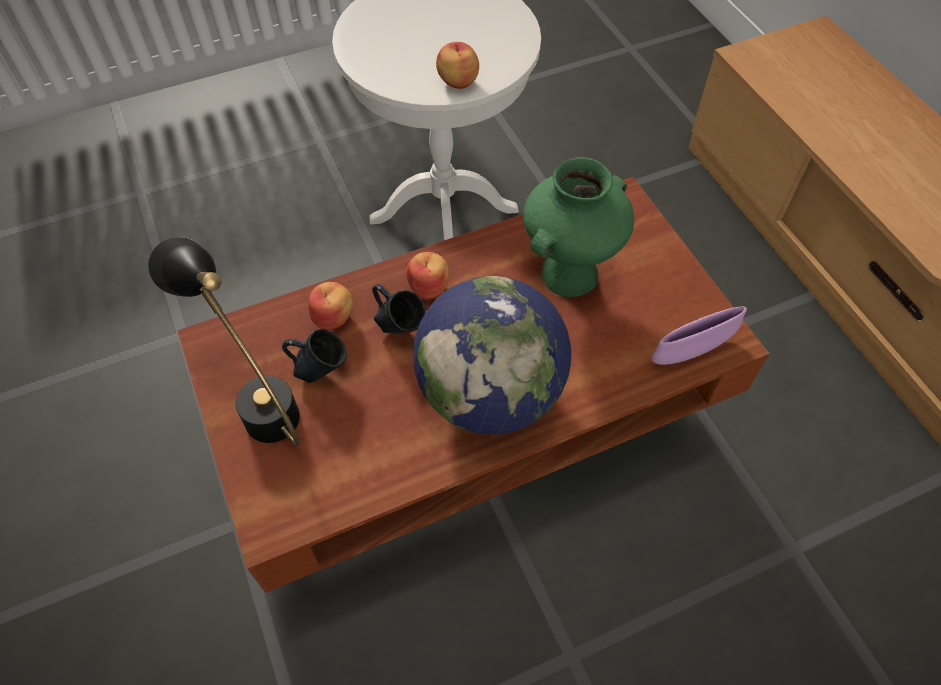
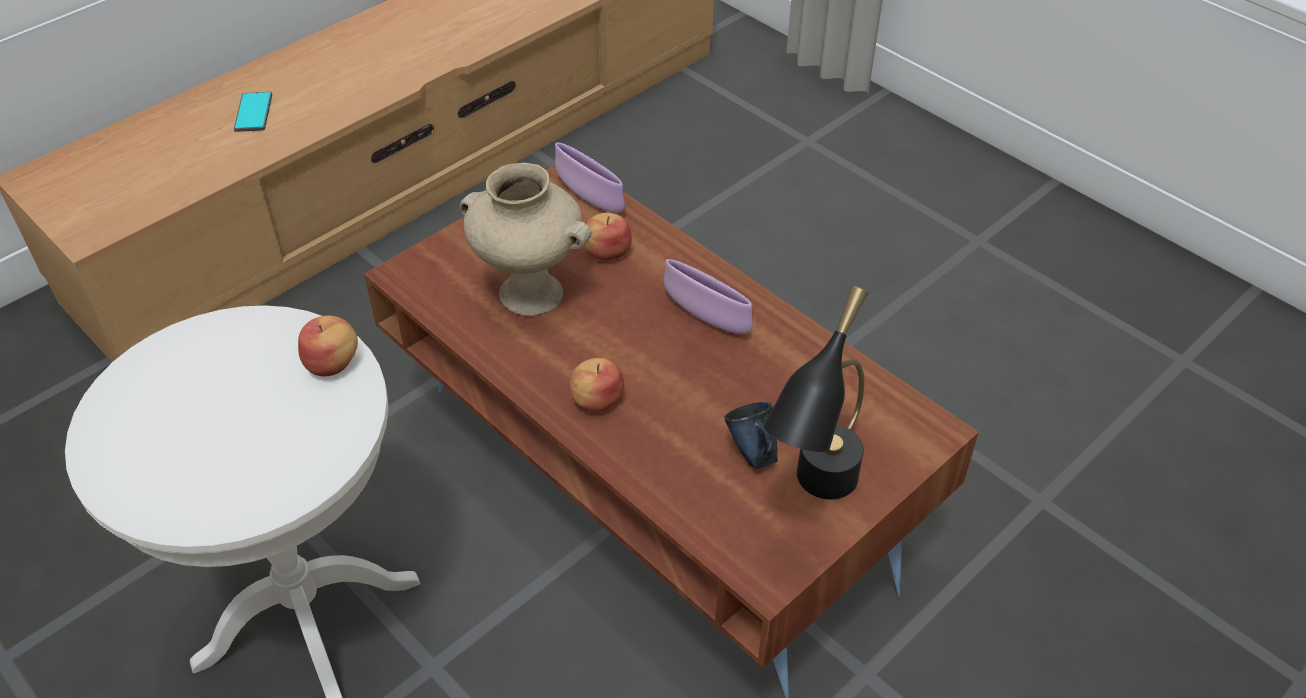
camera: 110 degrees left, 10 degrees down
(333, 317) = (677, 470): apple -> apple (607, 252)
(399, 329) = (665, 407): blue mug -> none
(490, 394) = (706, 317): globe -> purple bowl
(569, 272) = (529, 294): green vase -> beige vase
(901, 154) = (253, 112): none -> phone

